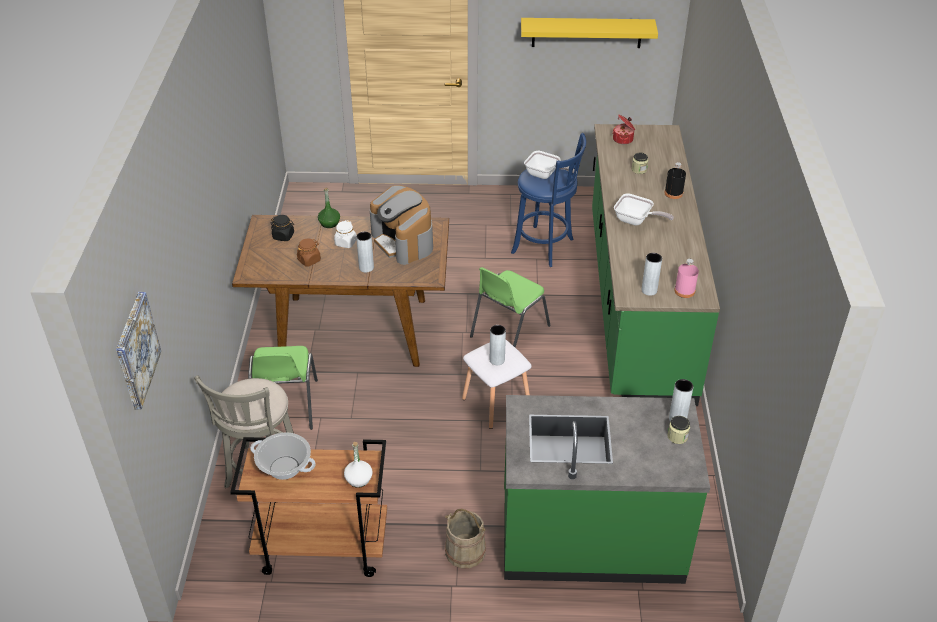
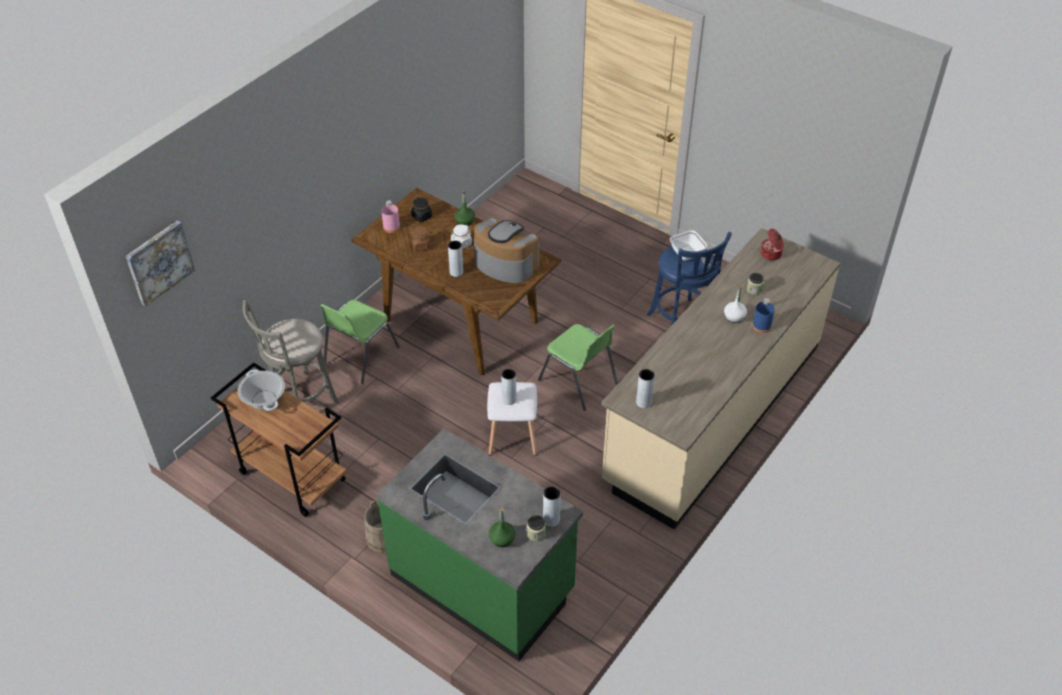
camera: 35 degrees right, 5 degrees up
(359, 479) = (302, 436): white bottle -> white bottle (734, 317)
(403, 242) = (505, 263): coffee machine -> coffee machine turned 120 degrees clockwise
(508, 331) = (579, 382): green chair -> green chair turned 120 degrees counterclockwise
(586, 32) = (791, 136): yellow shelf -> none
(636, 221) = (700, 335): frying pan -> none
(637, 303) = (712, 413): green counter -> beige counter
(655, 457) = (502, 539): none -> green bottle
(673, 193) = (761, 326): black bottle -> blue bottle
(684, 291) = (673, 418): pink bottle -> pink bottle (391, 227)

